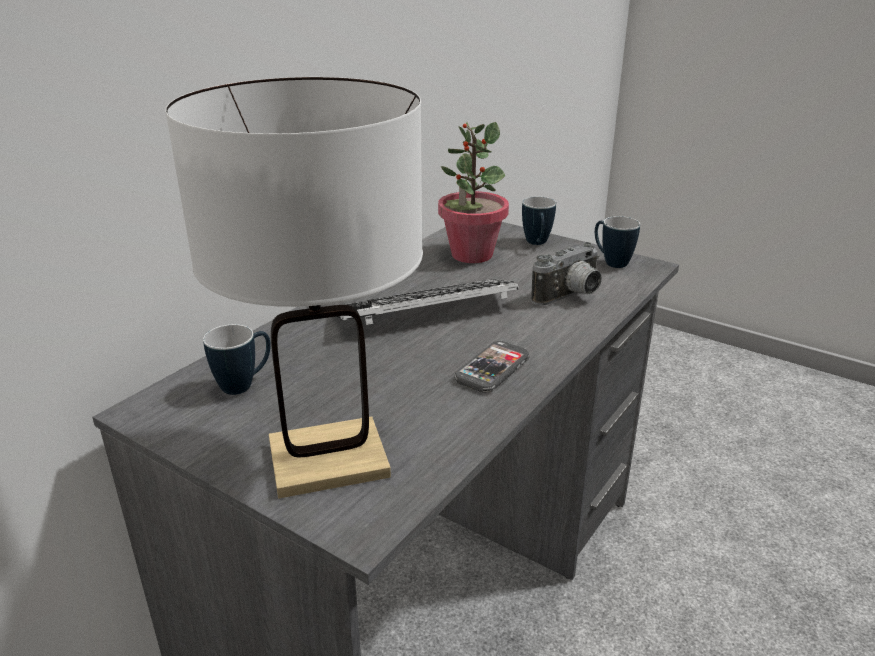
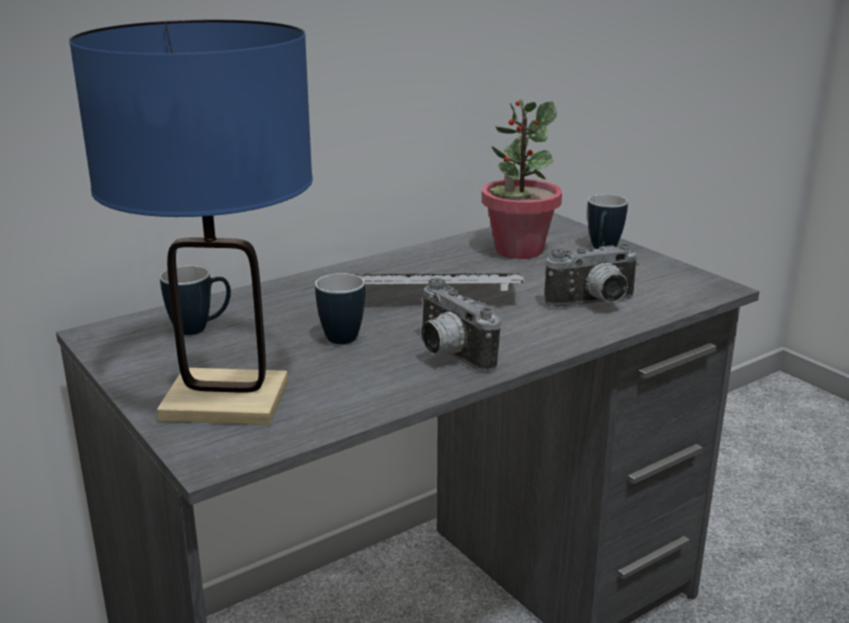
camera: 20 degrees right, 5 degrees down
(328, 459) = (226, 400): white table lamp -> blue table lamp
(492, 369) = (448, 355): phone -> camera
(611, 262) = (674, 277): mug -> mug (339, 335)

